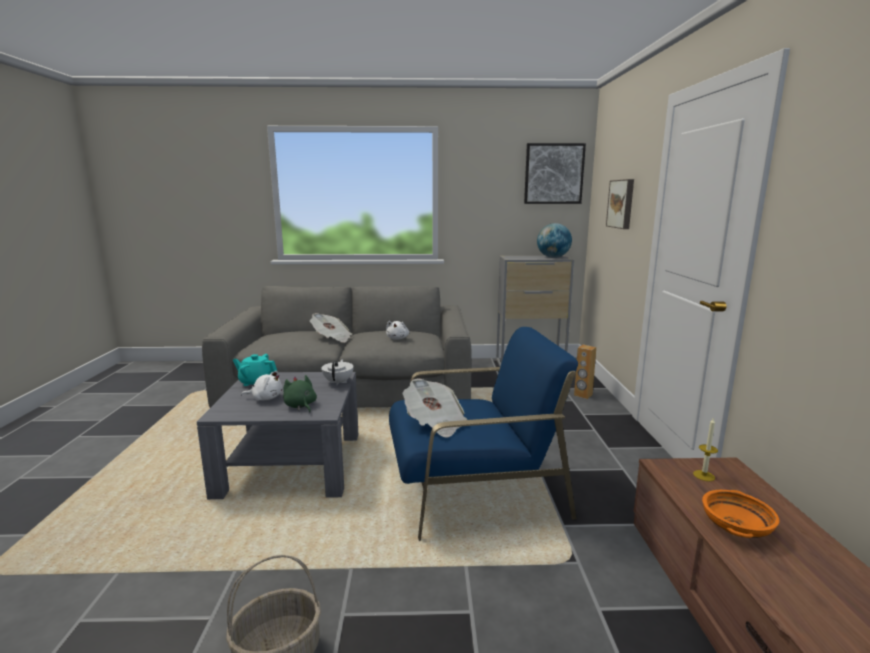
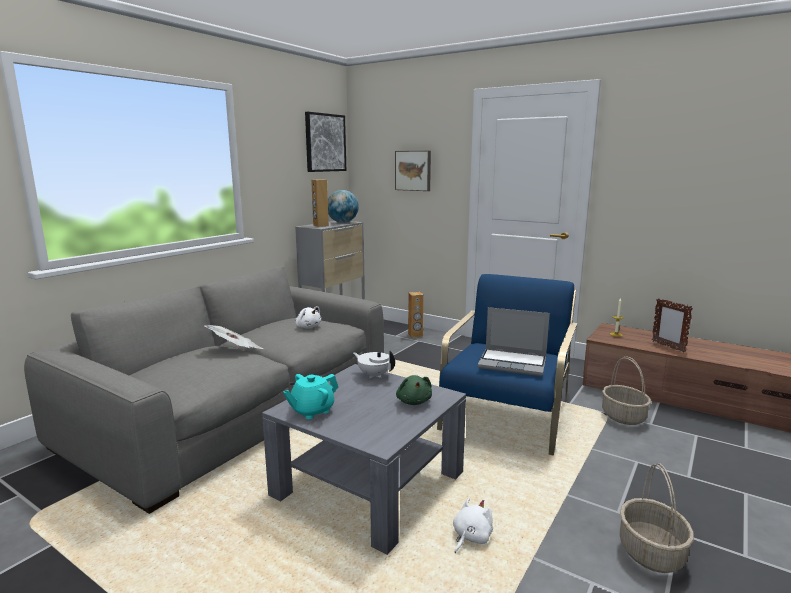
camera: 55 degrees left, 0 degrees up
(265, 398) = (368, 413): white plush toy -> white plush toy (470, 537)
(300, 406) = (414, 401): green plush toy -> green plush toy turned 105 degrees counterclockwise
(435, 423) = (513, 363): newspaper -> laptop
(519, 257) = (320, 225): none -> brown speaker
(585, 578) = (624, 417): none -> basket
(736, 527) = (667, 346): orange bowl -> picture frame

